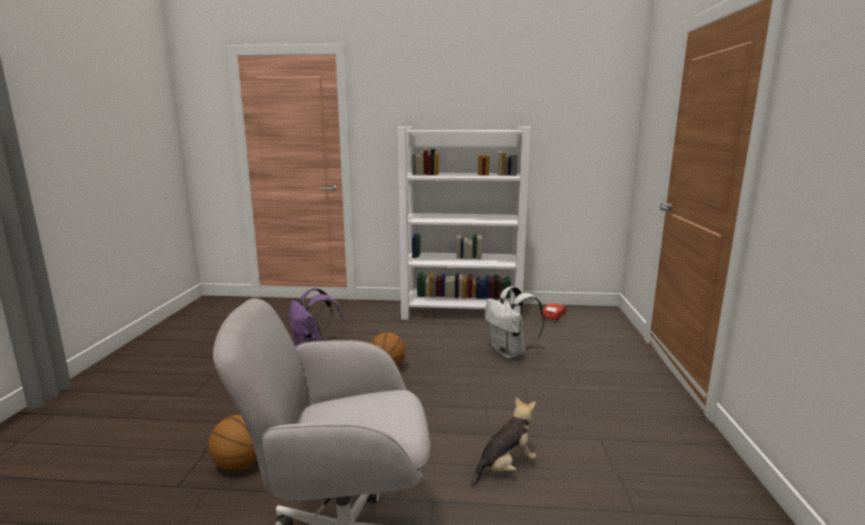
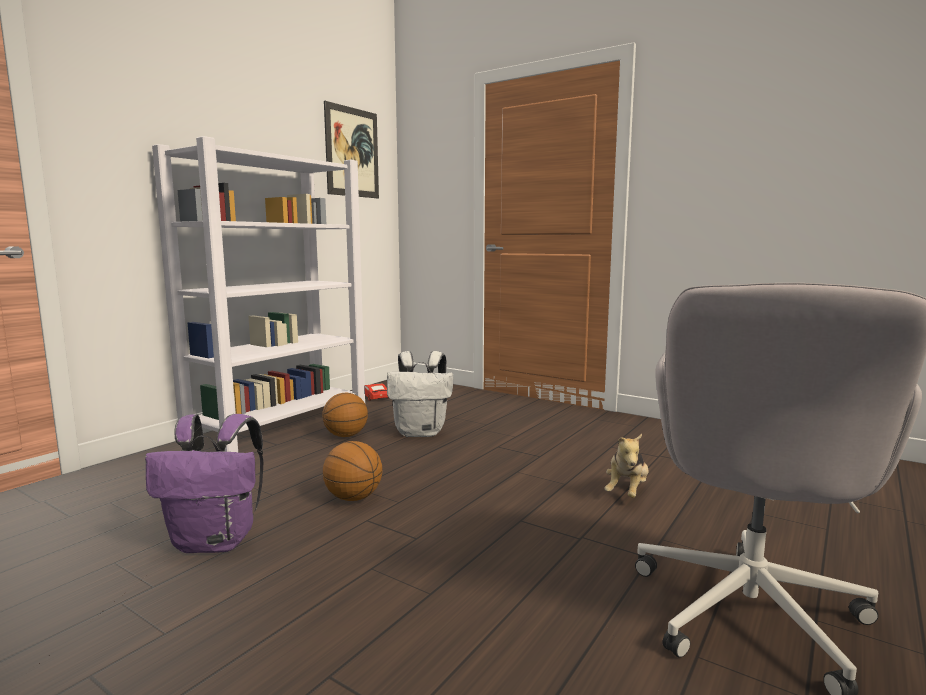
camera: 60 degrees left, 5 degrees down
(240, 464) = (490, 675): basketball -> basketball (346, 435)
(505, 467) = (627, 492): plush toy -> plush toy turned 150 degrees counterclockwise
(578, 109) = (352, 152): none -> picture

